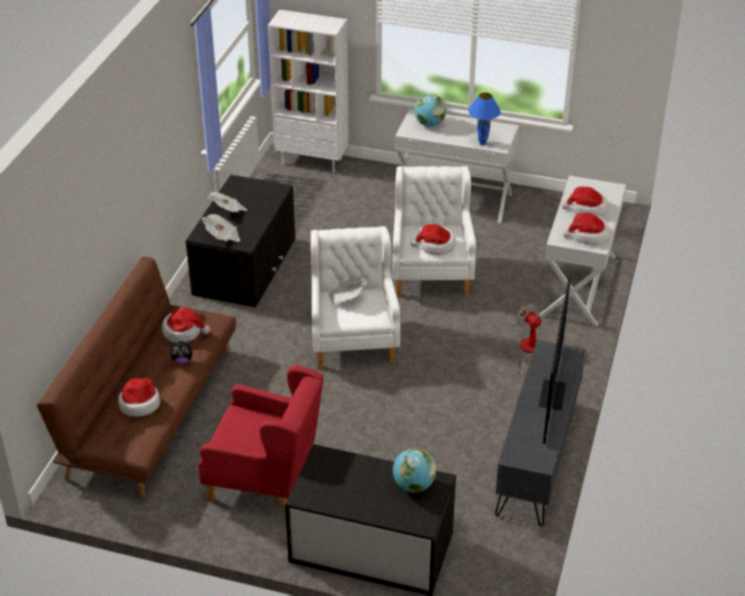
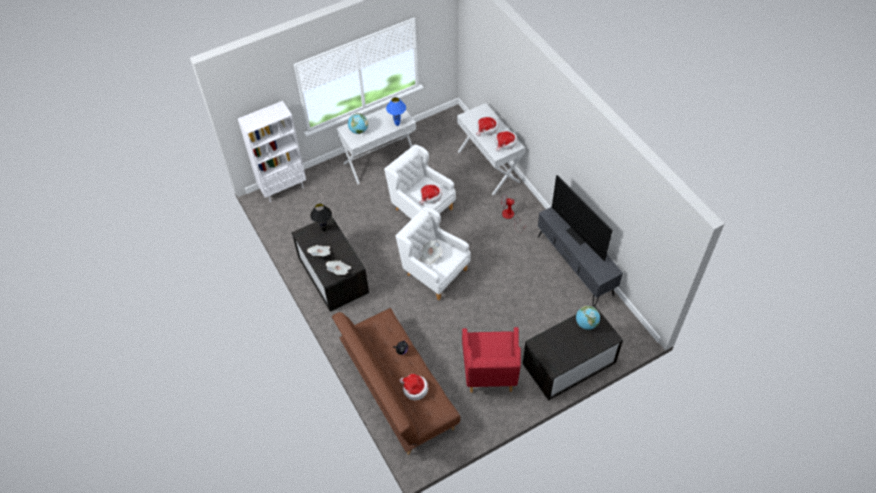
camera: 45 degrees left, 15 degrees up
(183, 332) = (381, 336): hat -> none
(265, 193) = (324, 229): none -> black table lamp
(265, 479) = (490, 373): red armchair -> red armchair turned 120 degrees clockwise

